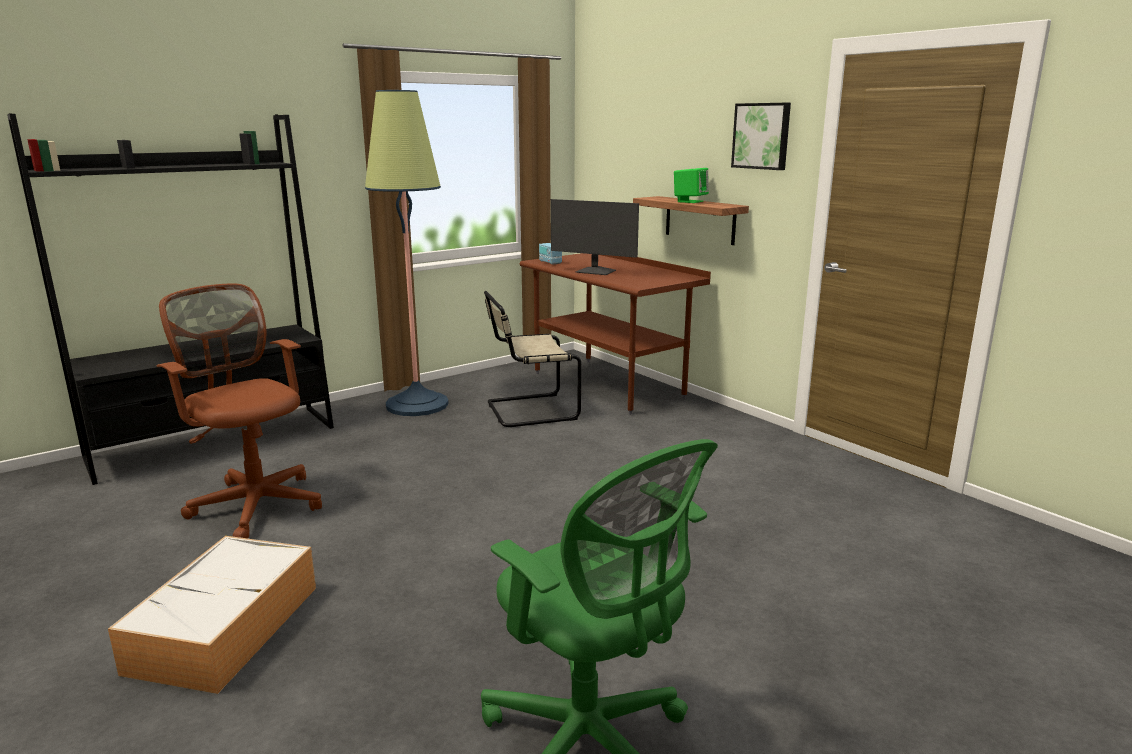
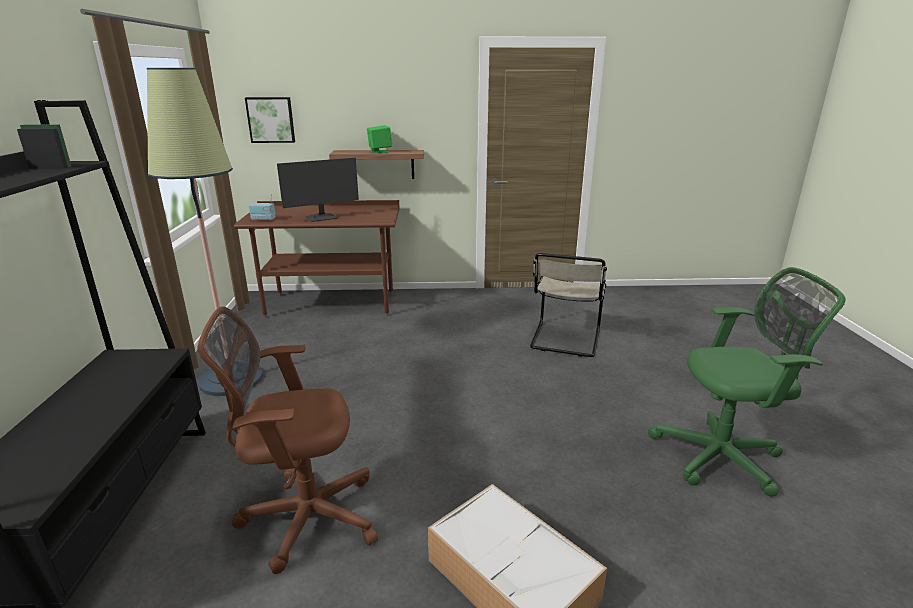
camera: 55 degrees left, 5 degrees up
(528, 411) = (325, 342): beige chair -> beige chair (565, 340)
(762, 136) = (429, 100): picture -> picture (271, 120)

